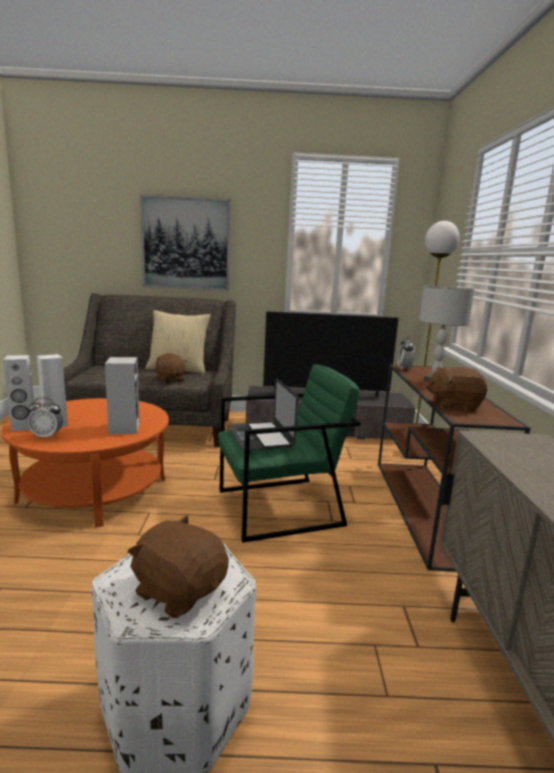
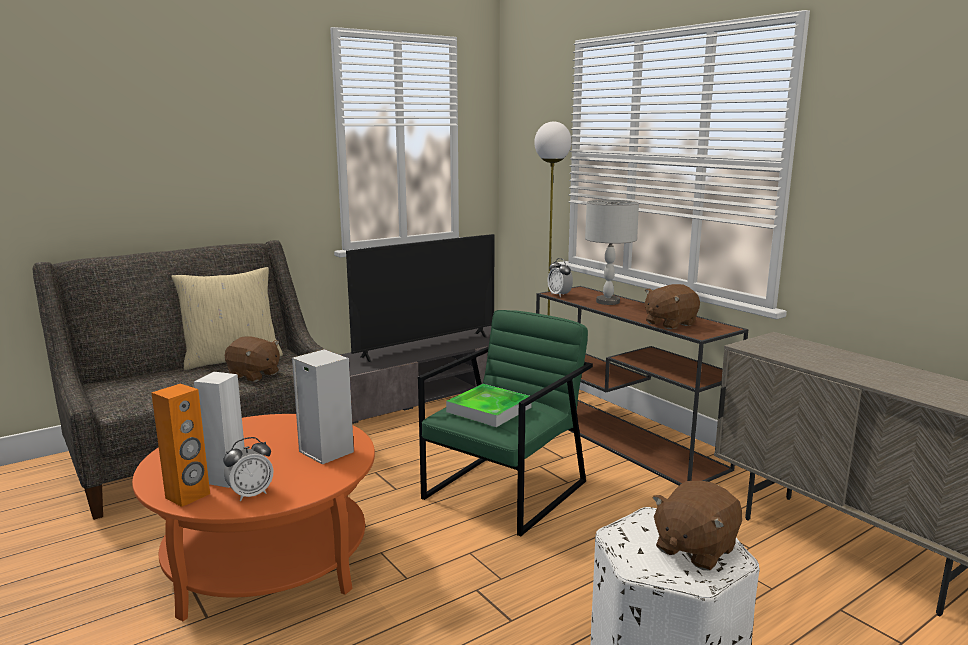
camera: 35 degrees left, 0 degrees up
(24, 427) = (188, 496): white speaker -> orange speaker
(179, 590) = (694, 549): brown plush toy -> brown plush toy turned 45 degrees counterclockwise
(186, 244) = (190, 163): picture -> none
(260, 436) = (489, 409): laptop -> tray

